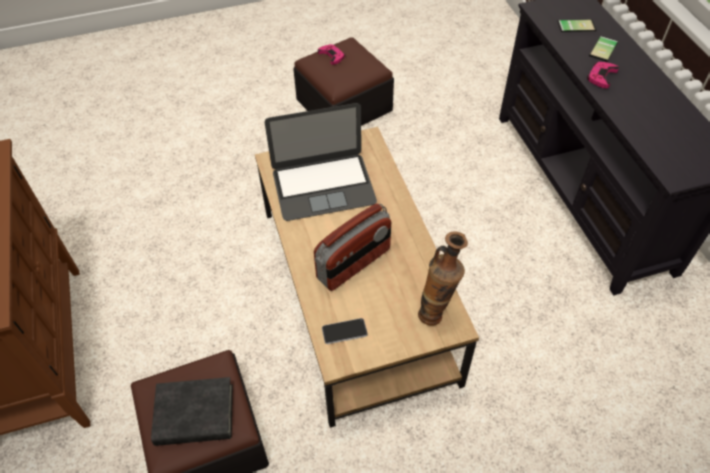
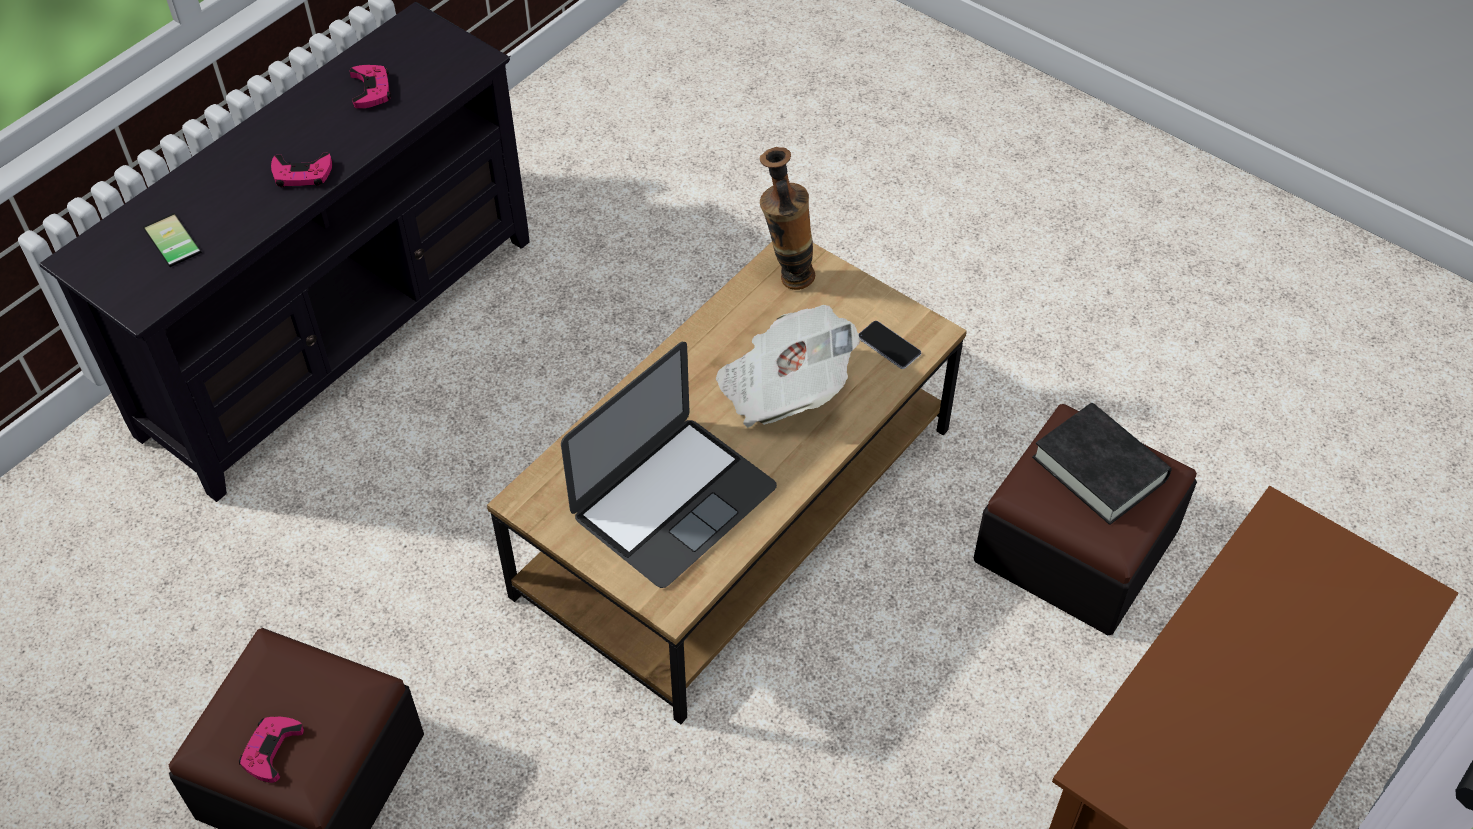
camera: 125 degrees left, 0 degrees up
(323, 186) = (674, 501): laptop -> laptop turned 90 degrees clockwise
(354, 264) = (784, 388): radio -> newspaper
(605, 49) = (223, 189): phone -> none
(664, 123) = (371, 90): none -> pink game controller

